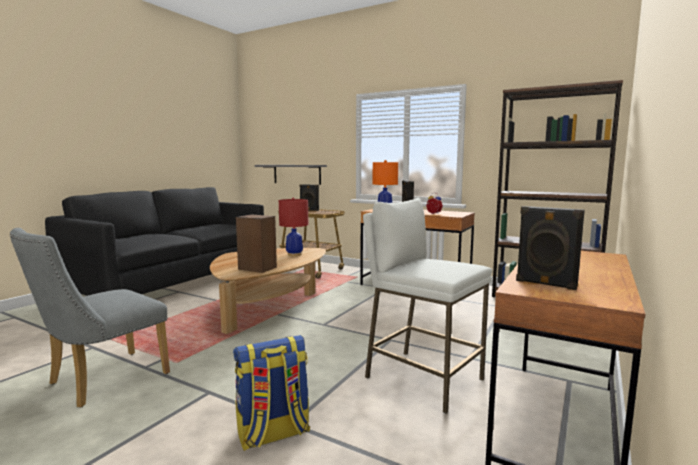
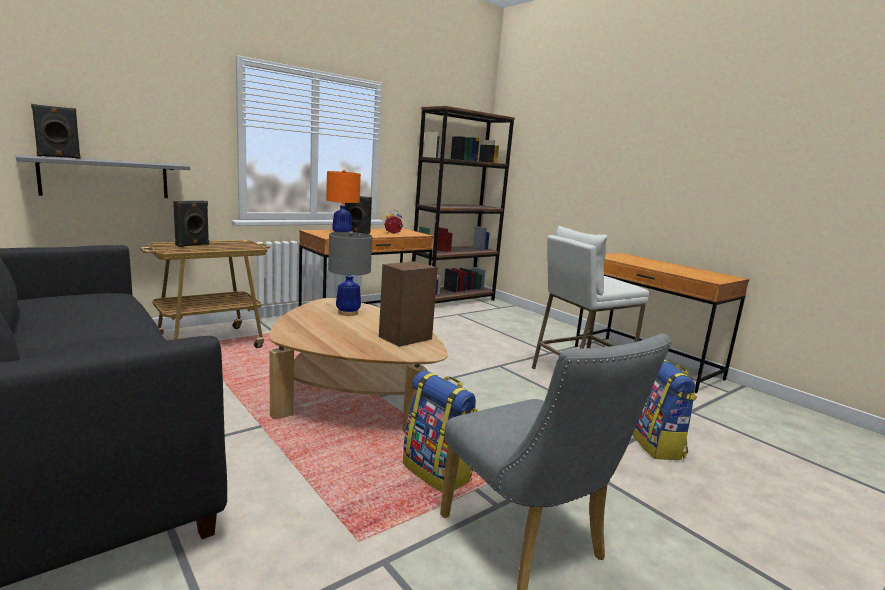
camera: 70 degrees left, 5 degrees up
(182, 345) = (438, 472): none -> backpack
(294, 254) = (348, 312): red table lamp -> grey table lamp
(545, 284) = (701, 276): black speaker -> black speaker (59, 157)

